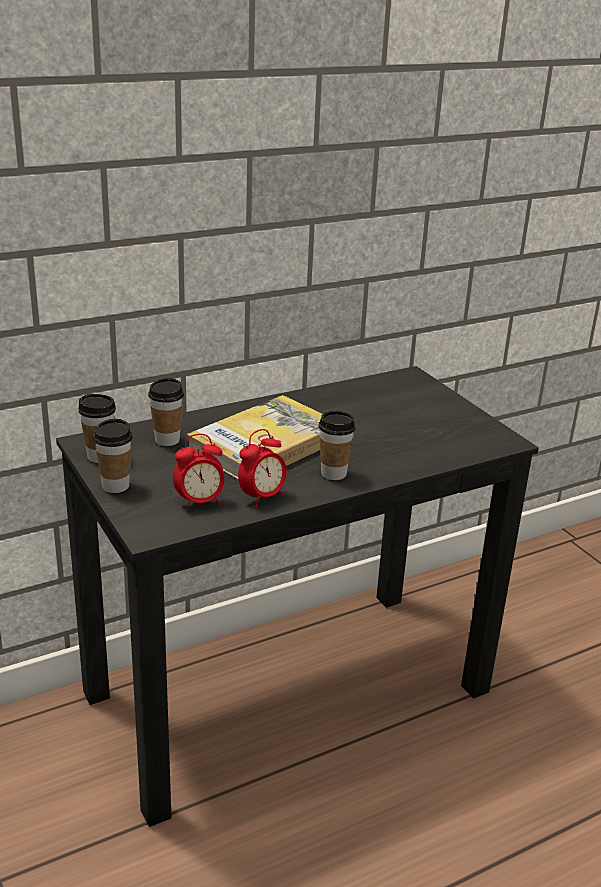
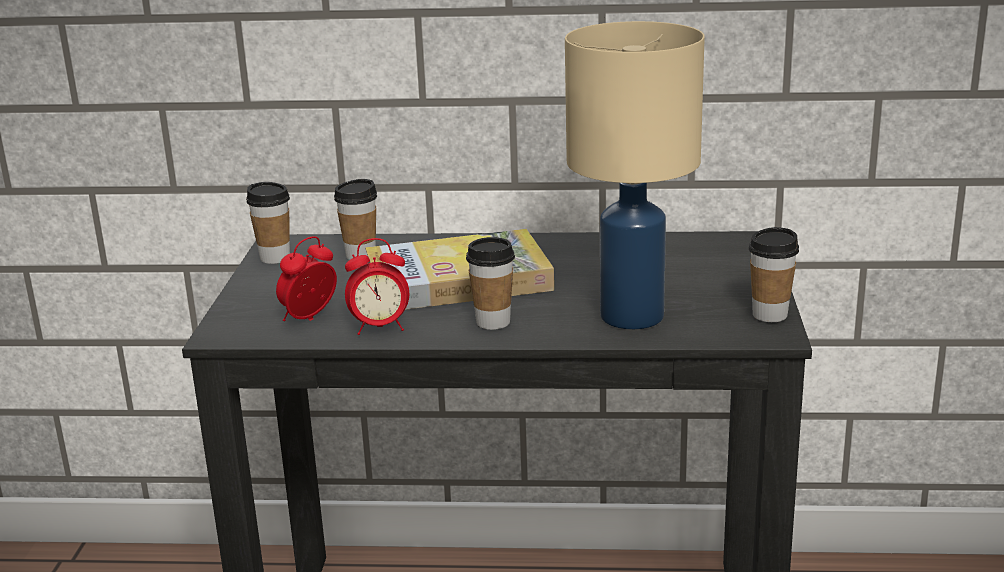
camera: 35 degrees right, 5 degrees down
(115, 486) = (251, 286): cup -> cup (769, 315)
(200, 502) = (309, 318): alarm clock -> alarm clock turned 120 degrees clockwise
(414, 447) = (634, 316): none -> beige table lamp

